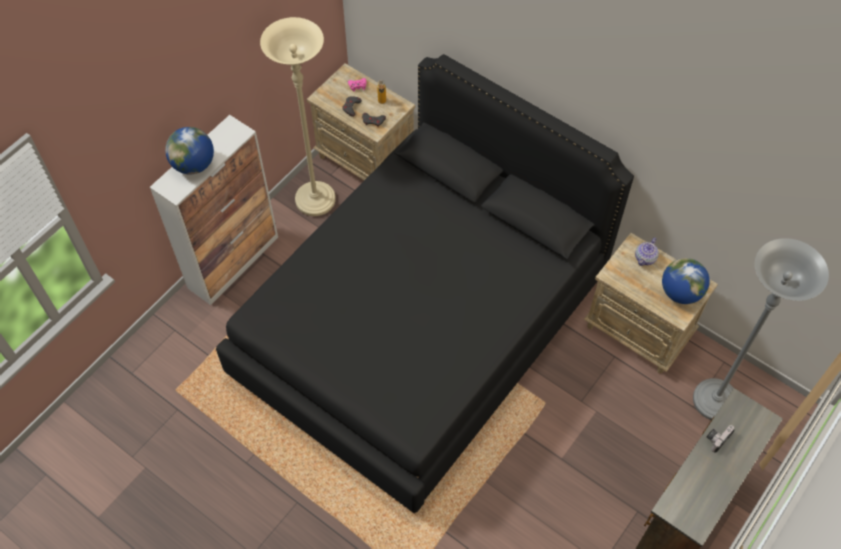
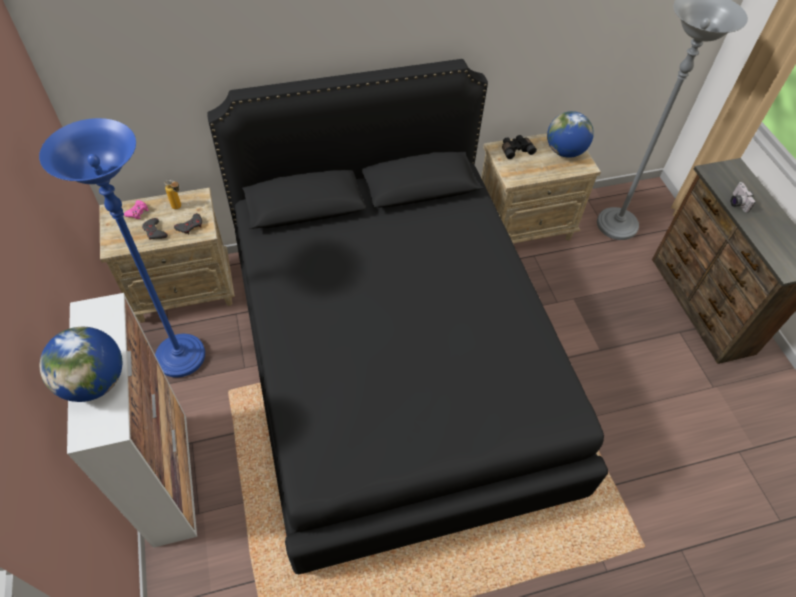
camera: 55 degrees left, 5 degrees down
(315, 200) = (181, 357): beige floor lamp -> blue floor lamp
(645, 258) = (516, 150): teapot -> black binoculars

